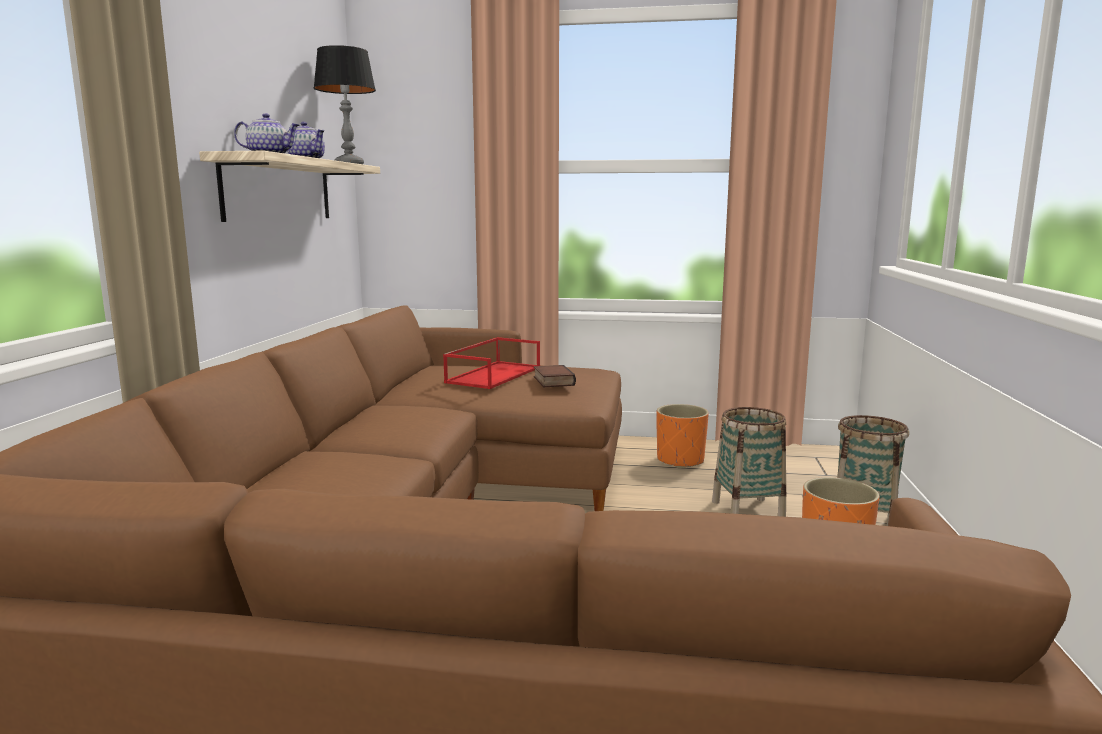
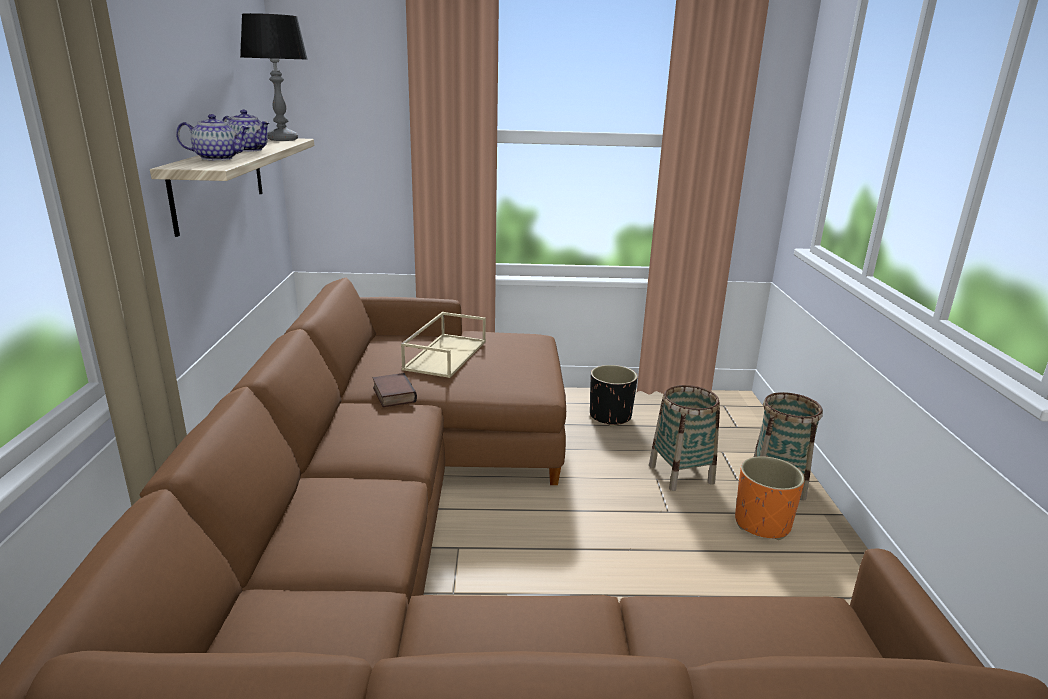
camera: 10 degrees left, 10 degrees up
(493, 374) = (445, 354): red tray -> beige tray
(552, 381) = (503, 362): book -> book (392, 394)
(681, 460) = (610, 416): orange planter -> black planter

